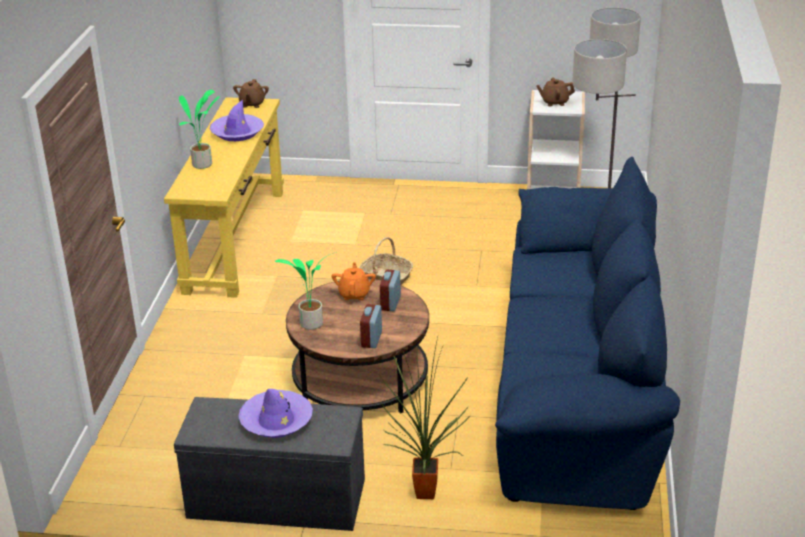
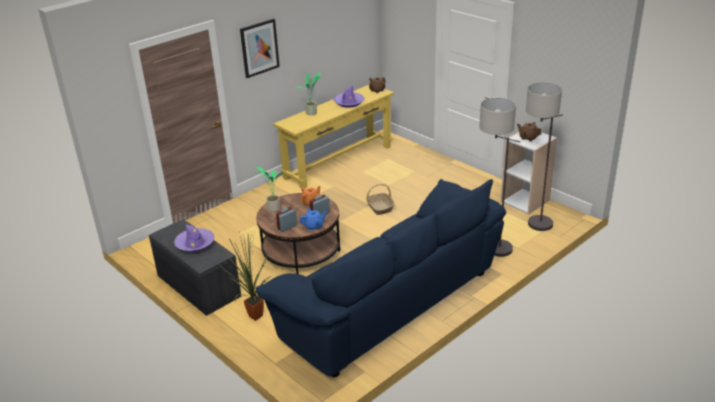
camera: 40 degrees right, 0 degrees up
(134, 65) = (259, 48): none -> picture
(407, 322) = (314, 226): none -> blue teapot

